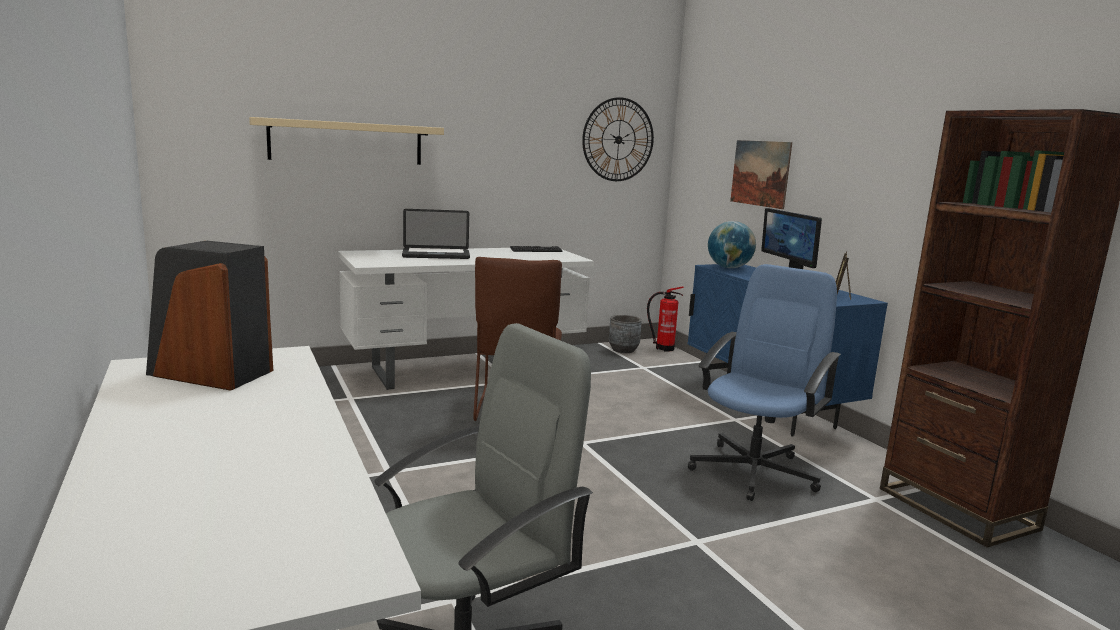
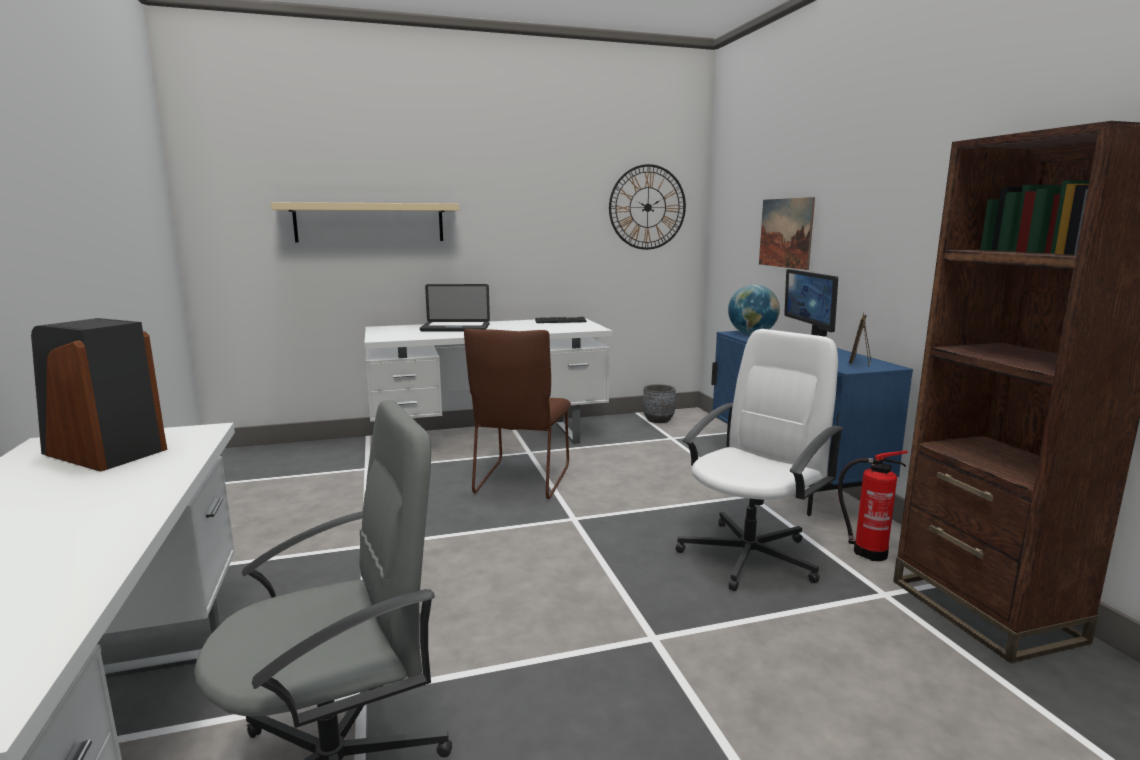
camera: 10 degrees right, 0 degrees up
(663, 348) = (700, 418): fire extinguisher -> fire extinguisher (866, 552)
(754, 471) = (750, 556): blue office chair -> white office chair

